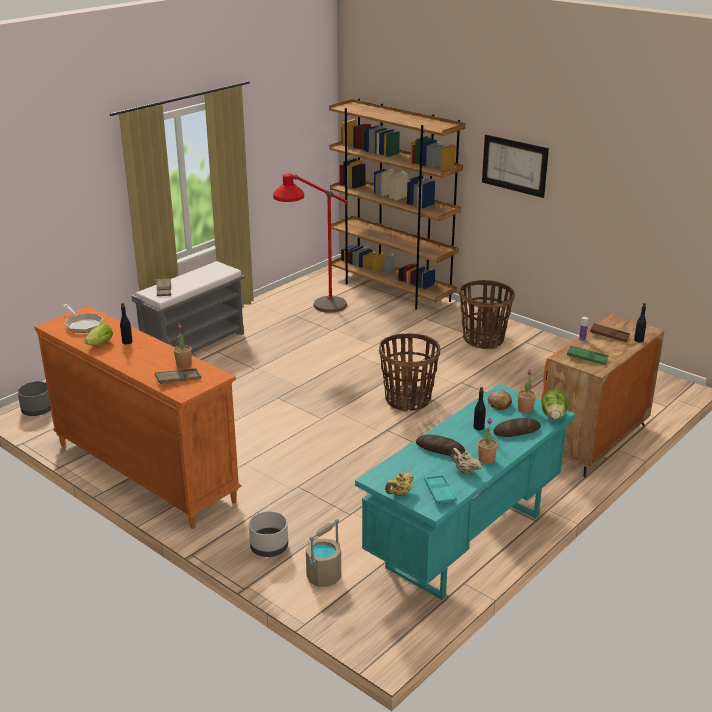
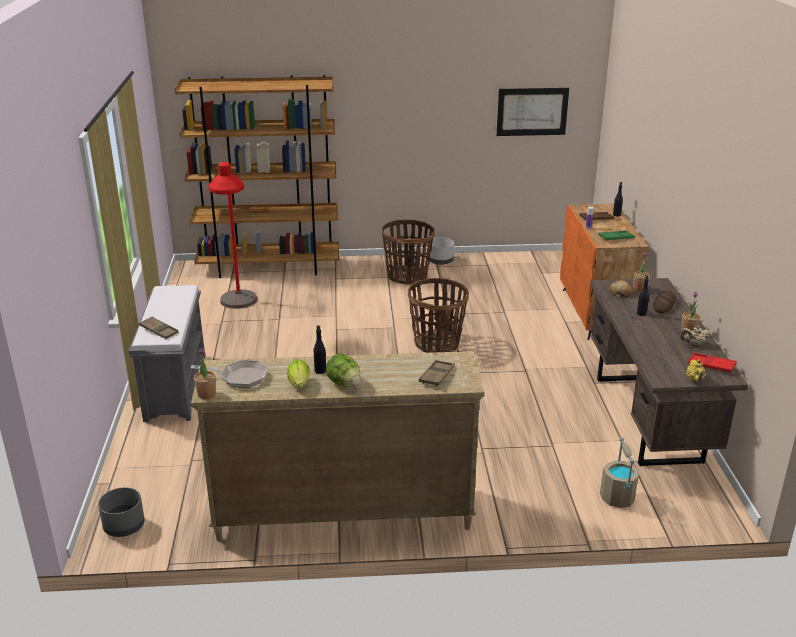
camera: 45 degrees left, 0 degrees up
(144, 472) = (342, 513): orange dresser -> beige dresser
(184, 364) = (413, 363): potted plant -> potted plant (206, 394)
(269, 548) = (548, 504): grey planter -> grey planter (441, 261)
(440, 448) = (651, 339): bread -> none
(440, 492) = (711, 365): turquoise tray -> red tray
(464, 542) = (648, 418): turquoise desk -> brown desk
(514, 165) = (389, 107): picture -> picture (532, 111)
(553, 416) = (662, 285): lettuce -> lettuce (344, 383)

